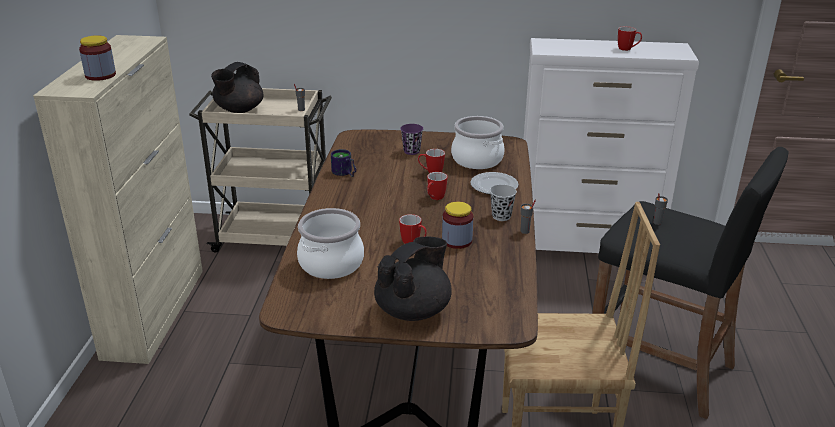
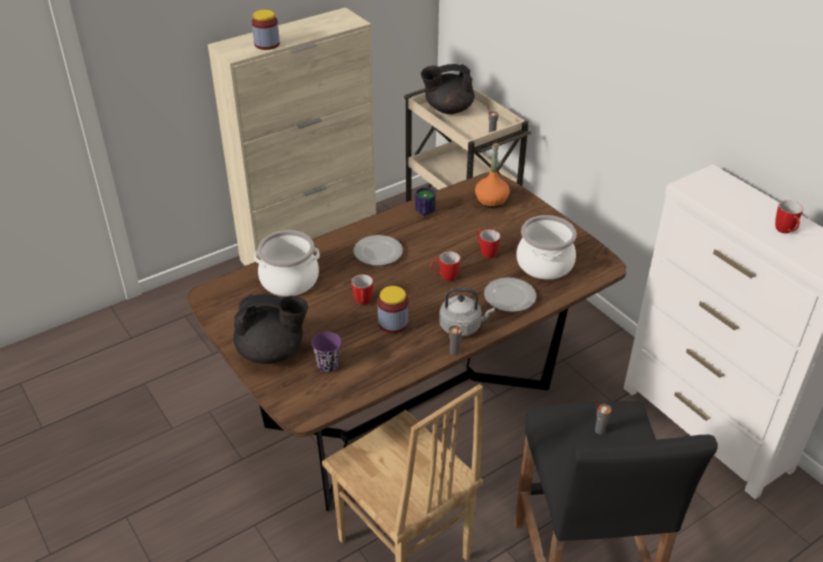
camera: 50 degrees right, 10 degrees up
(362, 211) = (378, 253): none -> plate
(376, 145) = (491, 201): none -> orange bottle
(411, 151) = (508, 223): purple cup -> purple cup (328, 365)
(501, 216) = (462, 327): black cup -> grey kettle

